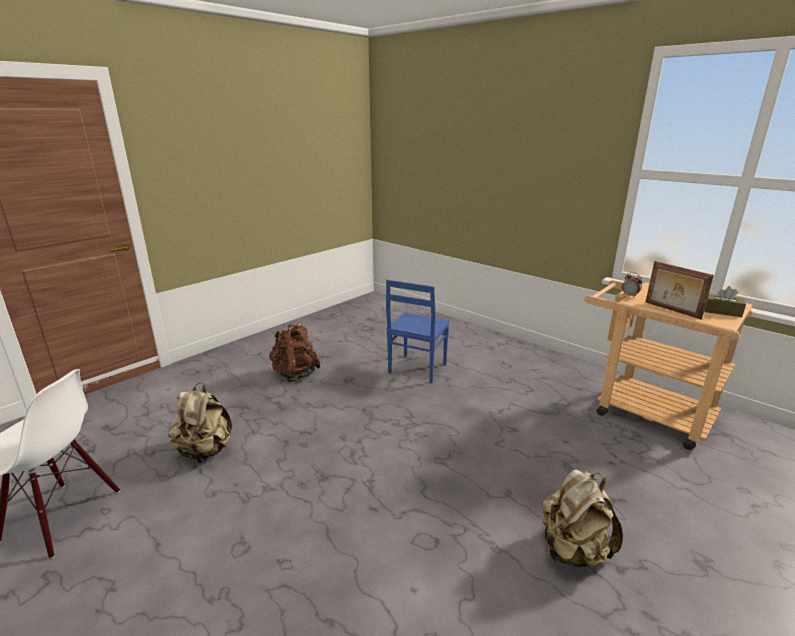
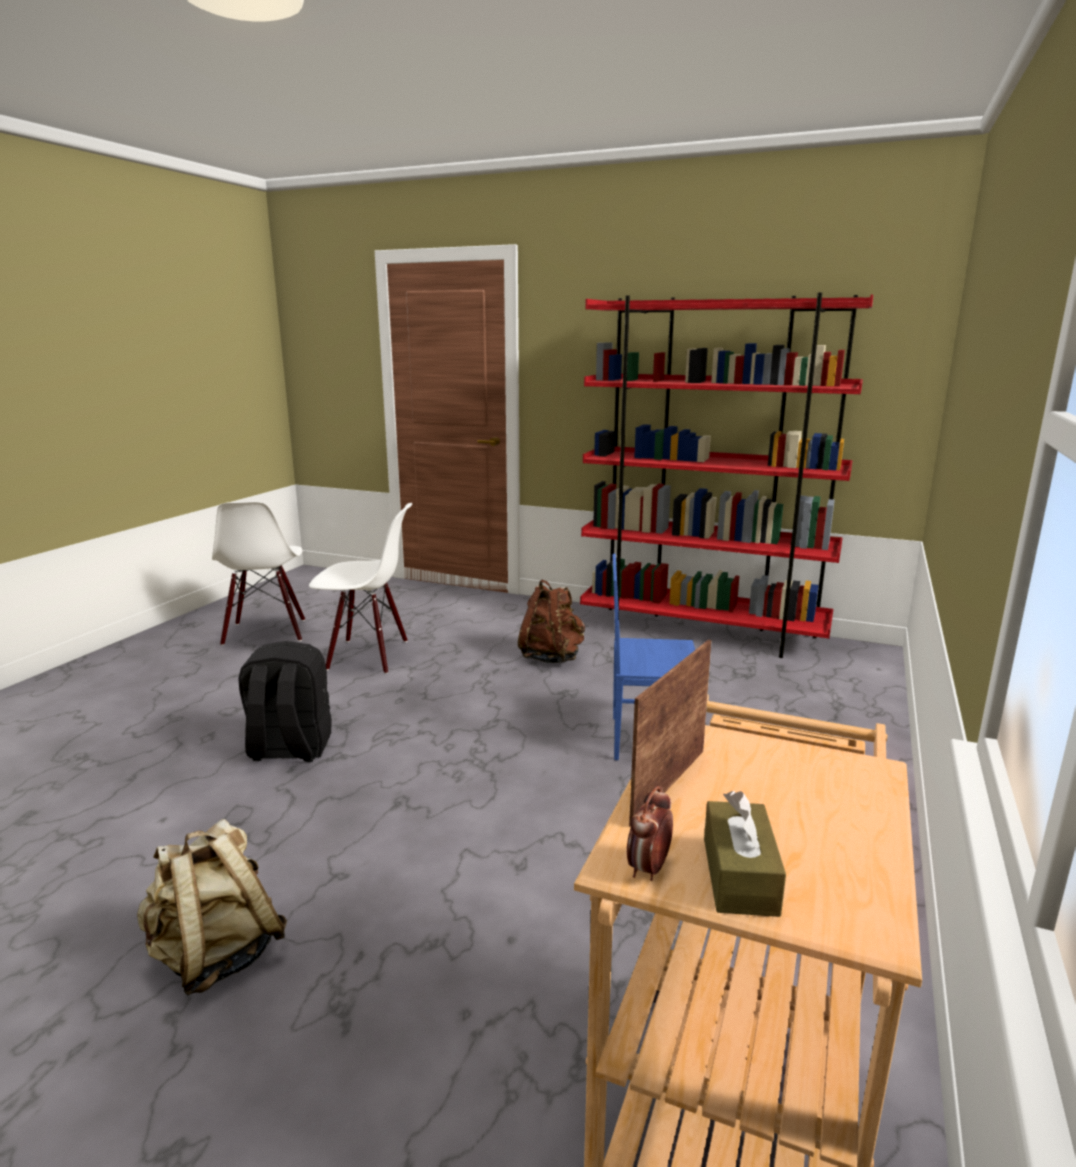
camera: 70 degrees right, 5 degrees down
(205, 451) = (368, 656): beige backpack -> white chair
(312, 324) = (702, 633): none -> red bookcase
(342, 508) = (289, 749): none -> black backpack
(630, 295) = (725, 729): alarm clock -> alarm clock (649, 869)

